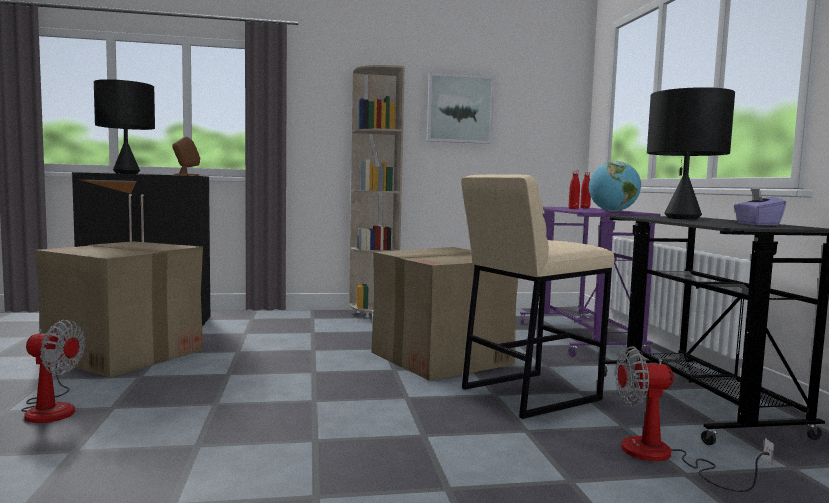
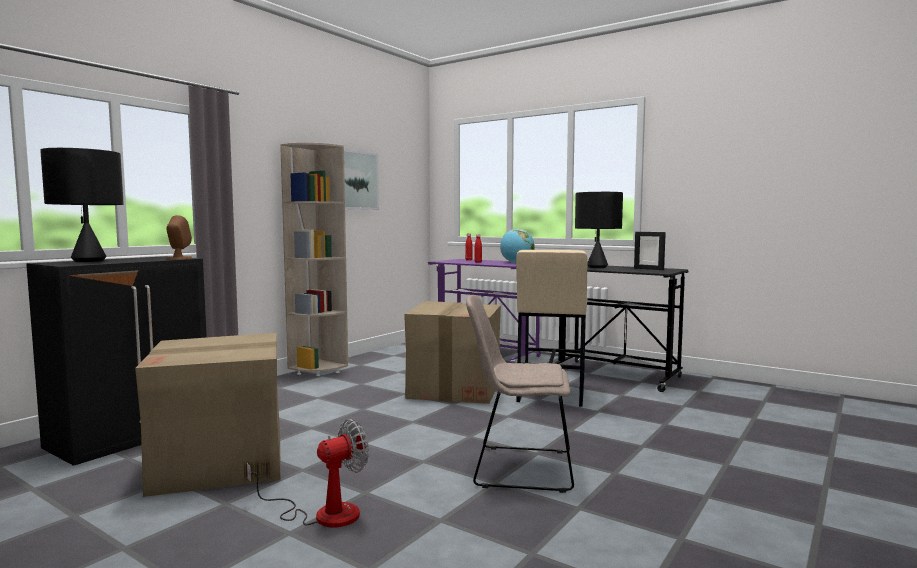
camera: 45 degrees left, 0 degrees up
(255, 444) = (518, 468): none -> beige chair
(663, 457) = (663, 402): fan -> none
(756, 224) = (649, 269): purple tissue box -> picture frame

